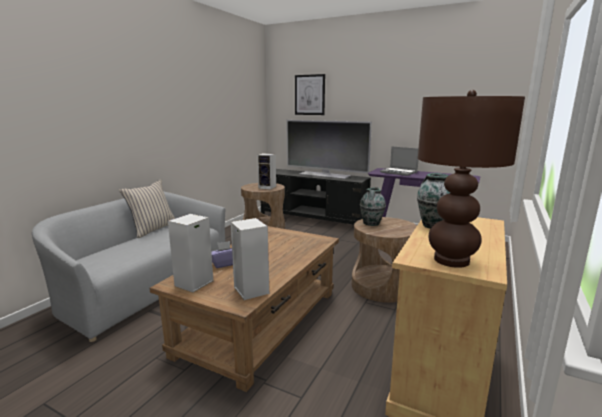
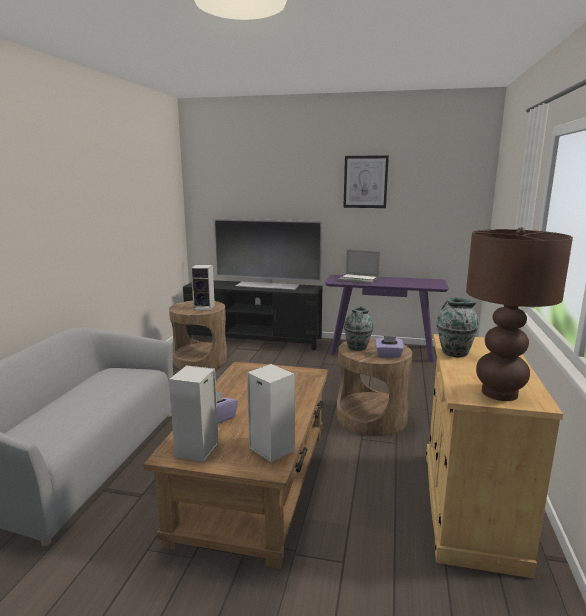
camera: 15 degrees left, 0 degrees up
(152, 229) = (79, 380): beige pillow -> none
(309, 95) = (242, 188): picture -> picture (365, 182)
(395, 231) = (388, 355): none -> purple tissue box

